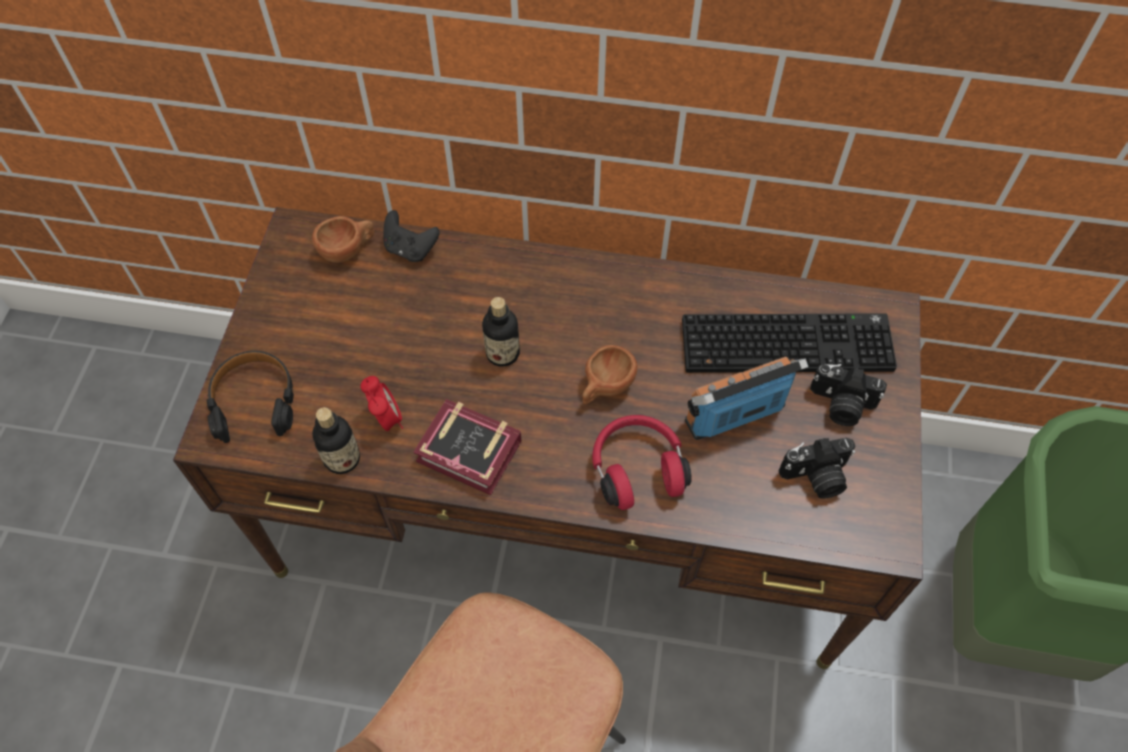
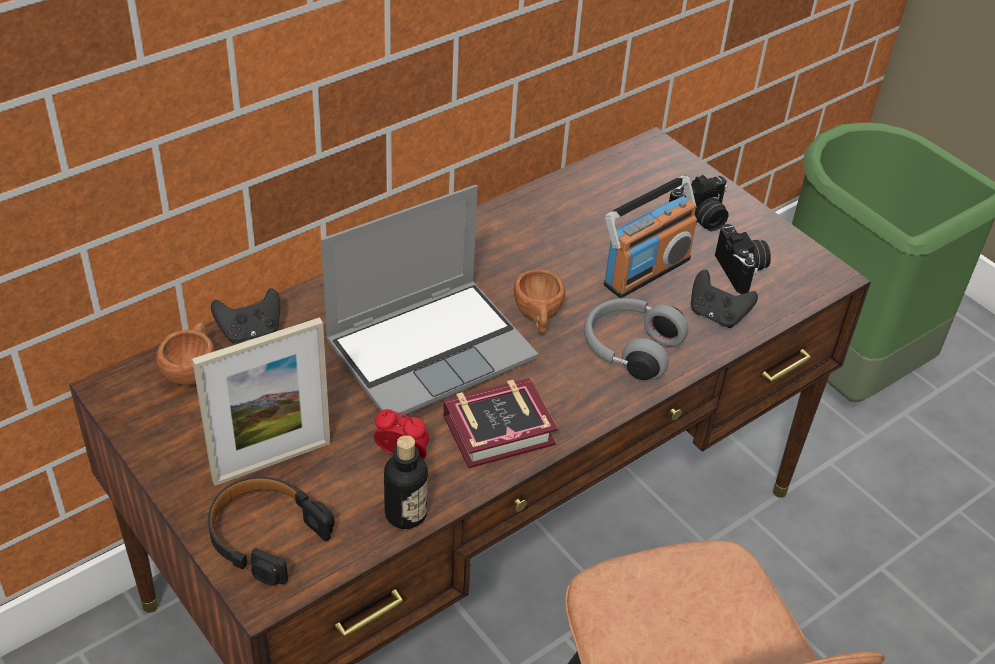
camera: 50 degrees left, 15 degrees down
(315, 354) = (272, 461): none -> picture frame
(502, 353) = (431, 349): bottle -> laptop
(637, 468) = (629, 349): red headphones -> grey headphones
(735, 415) = (645, 271): radio -> radio turned 150 degrees counterclockwise
(742, 497) = (716, 315): none -> black game controller
(788, 342) = (618, 206): keyboard -> none
(816, 477) = (742, 271): camera -> camera turned 45 degrees counterclockwise

